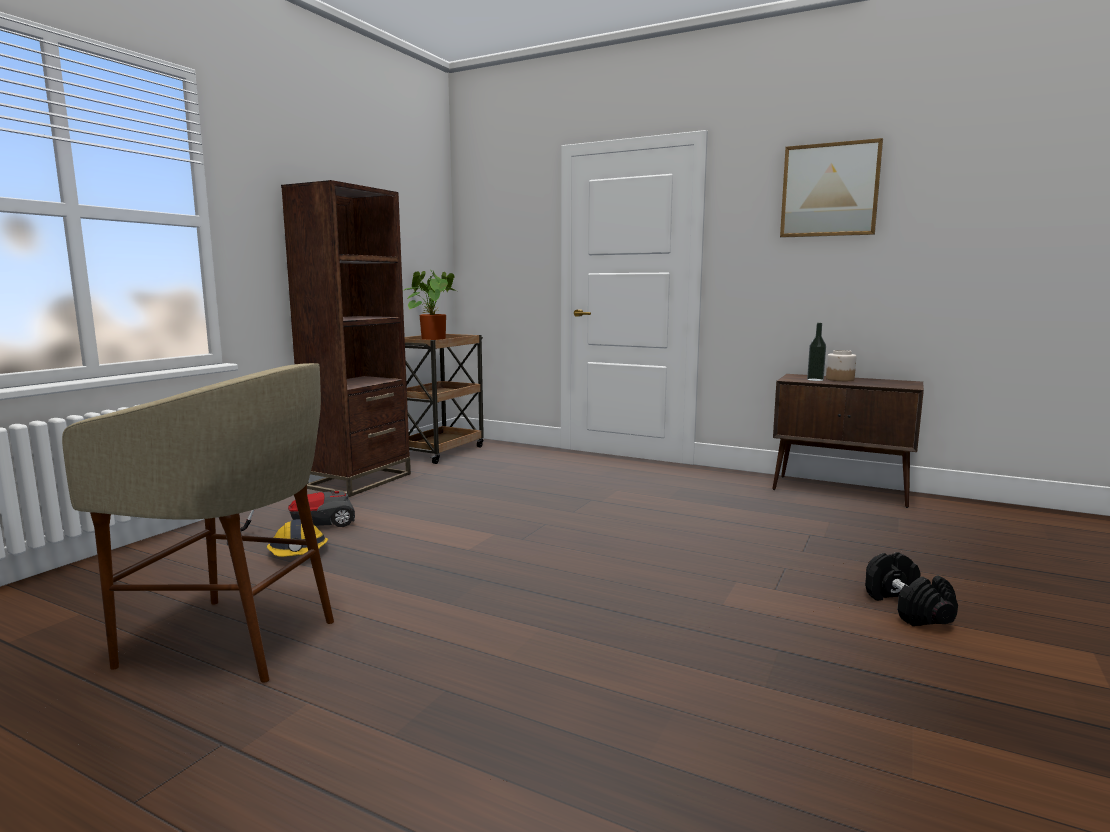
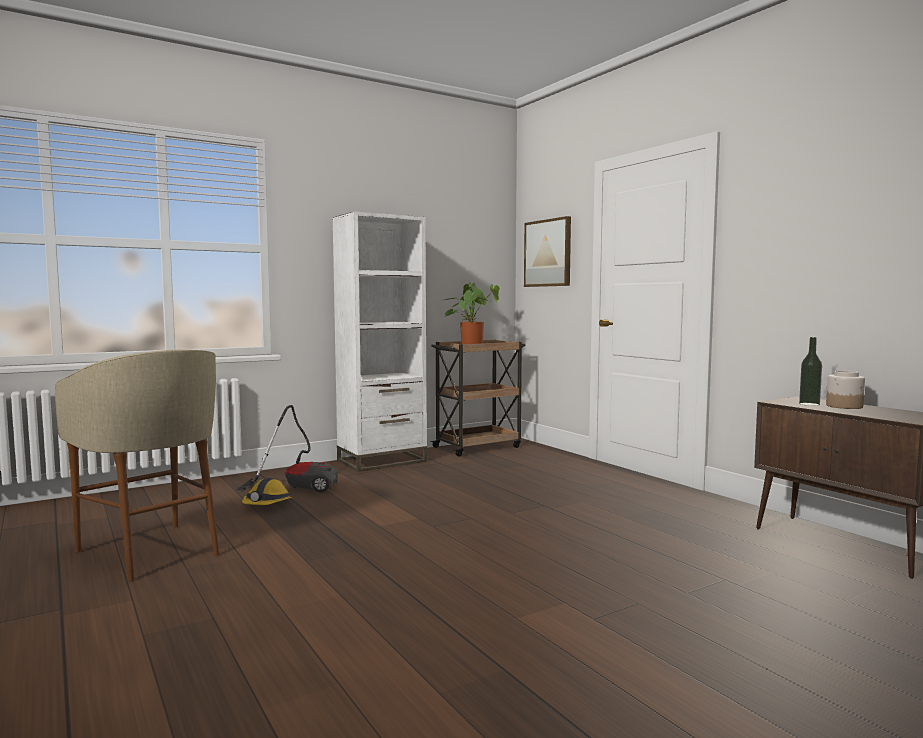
camera: 30 degrees right, 5 degrees down
(359, 480) = (382, 461): brown bookcase -> white bookcase
(829, 190) = (844, 183): picture -> picture (548, 253)
(907, 608) = (713, 675): black dumbbell -> none

